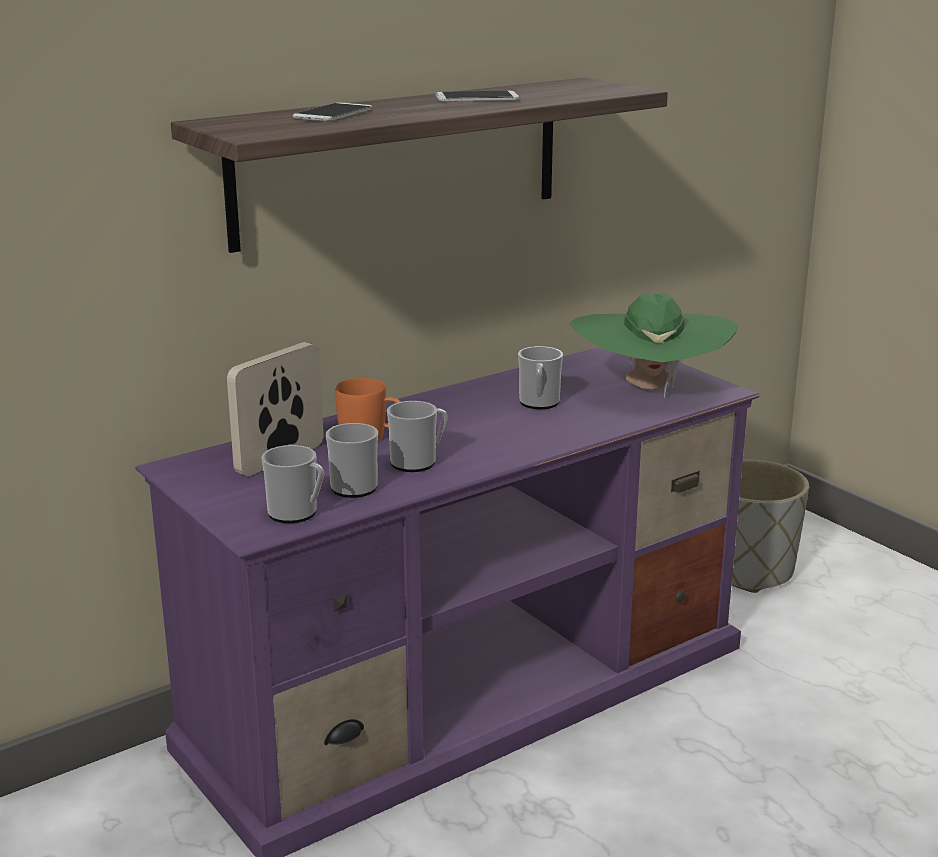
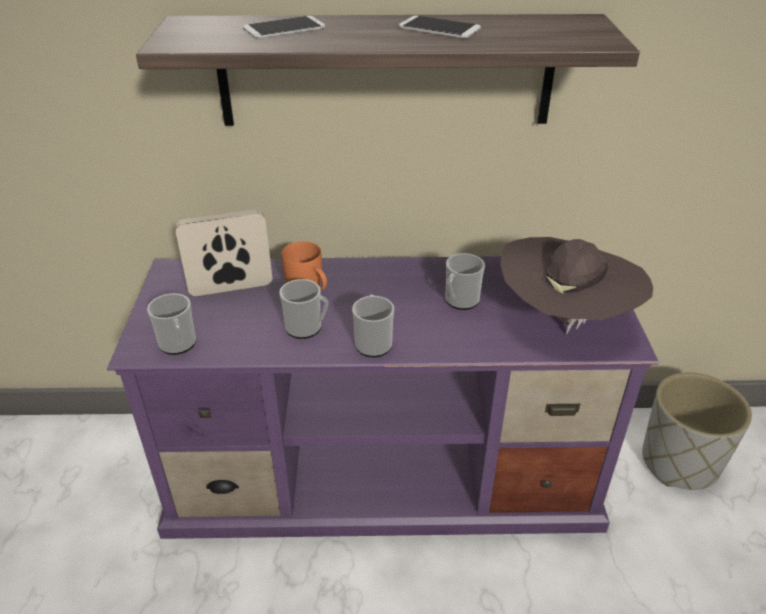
camera: 35 degrees right, 15 degrees up
(350, 486) = (240, 333): mug -> mug (373, 342)
(649, 389) = (565, 319): green hat -> brown hat

